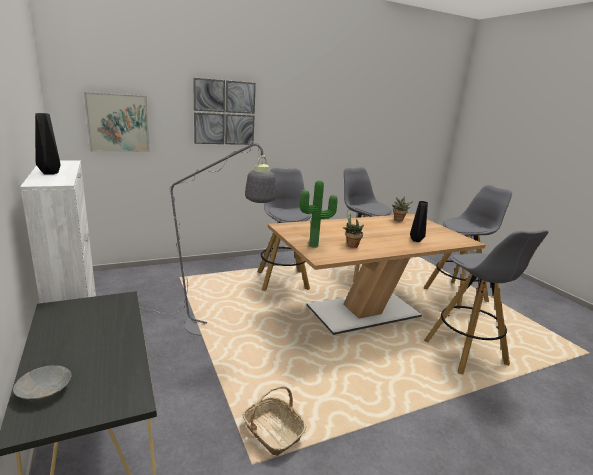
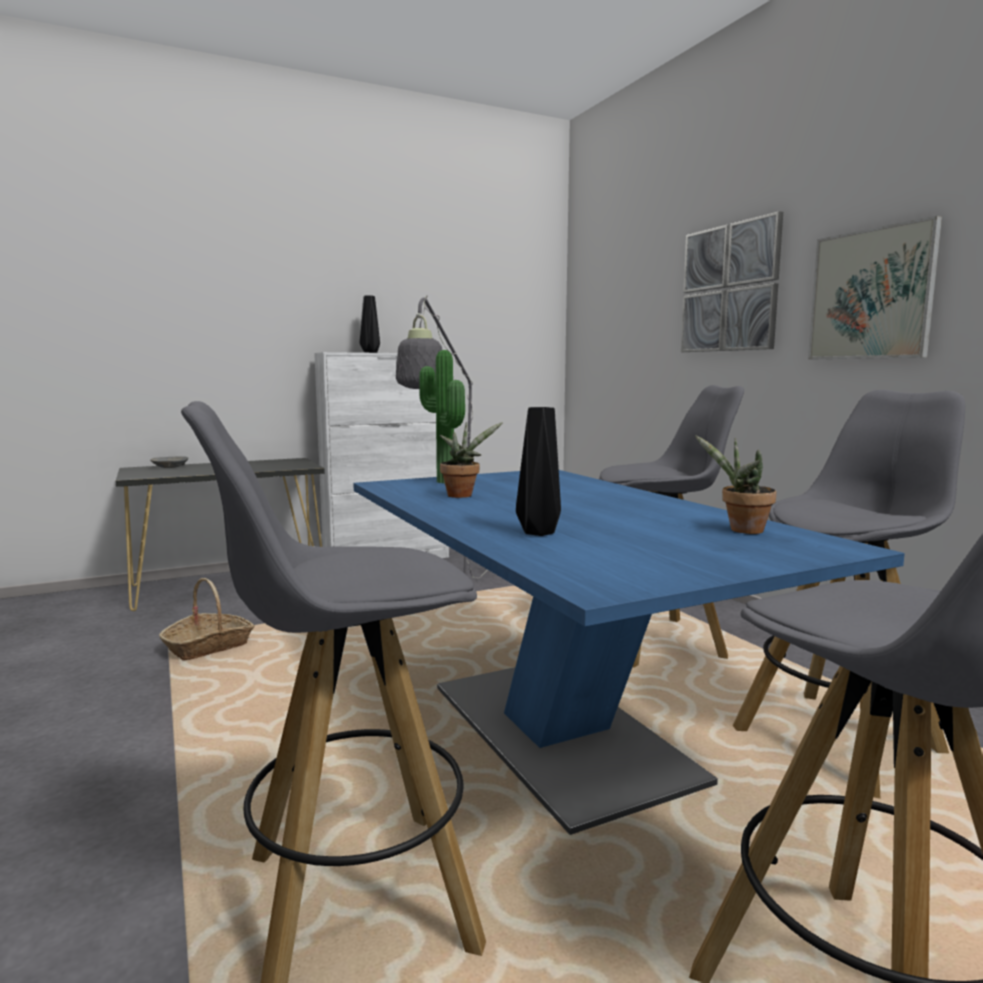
camera: 90 degrees right, 10 degrees down
(118, 123) = (611, 327): picture -> picture (871, 294)
(363, 311) = (558, 732): brown dining table -> blue dining table

